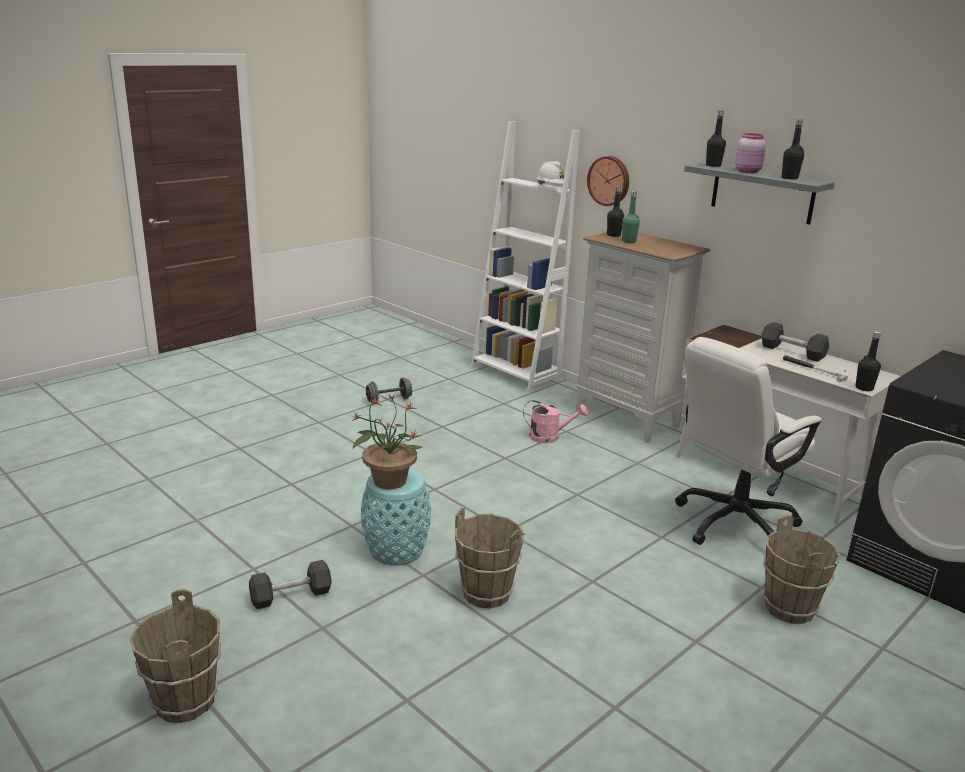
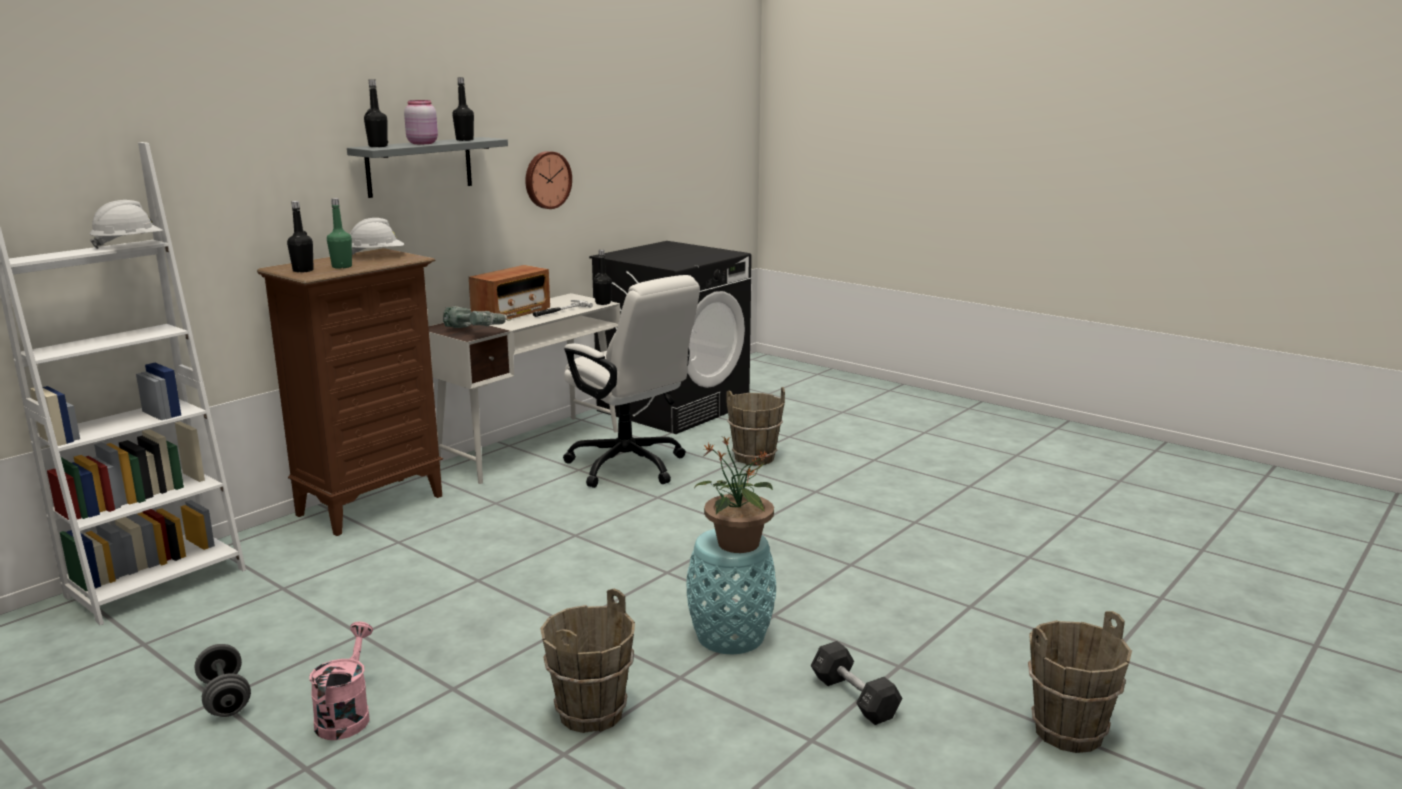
camera: 95 degrees left, 5 degrees down
(487, 593) = (791, 578): brown bucket -> brown bucket (590, 713)
(550, 437) = (417, 552): pink watering can -> pink watering can (346, 715)
(609, 181) = (210, 208): wall clock -> wall clock (546, 180)
(627, 420) = (374, 505): white dresser -> brown dresser
(674, 247) = (376, 255): none -> white hard hat
(720, 341) = (477, 331): none -> power drill
(792, 352) = (511, 313): black dumbbell -> radio

